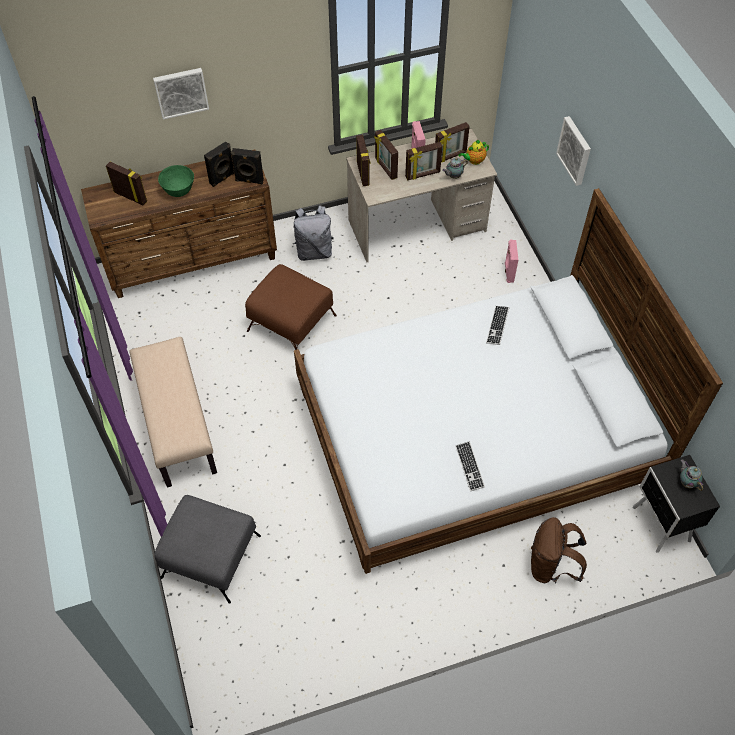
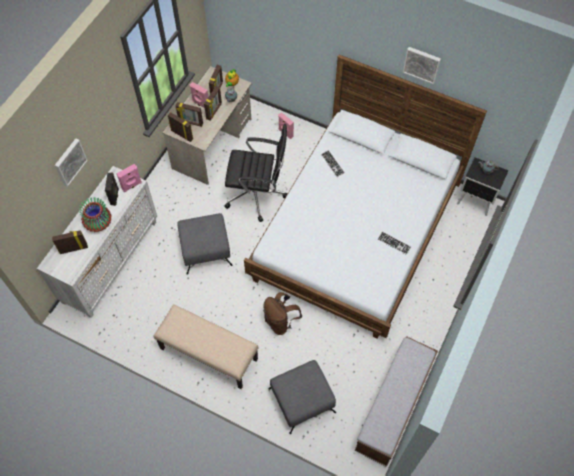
camera: 45 degrees left, 5 degrees up
(179, 191) = (98, 223): green bowl -> vase
(193, 262) = (111, 261): brown dresser -> white dresser
(249, 181) = (132, 186): black speaker -> pink speaker
(292, 323) = (206, 250): brown ottoman -> grey ottoman
(295, 659) = (393, 407): none -> bench
(314, 251) = (173, 201): grey backpack -> none
(406, 311) = (257, 194): none -> black office chair
(551, 566) = (452, 261): brown backpack -> brown backpack (280, 322)
(575, 150) = (306, 41): picture -> picture (422, 64)

